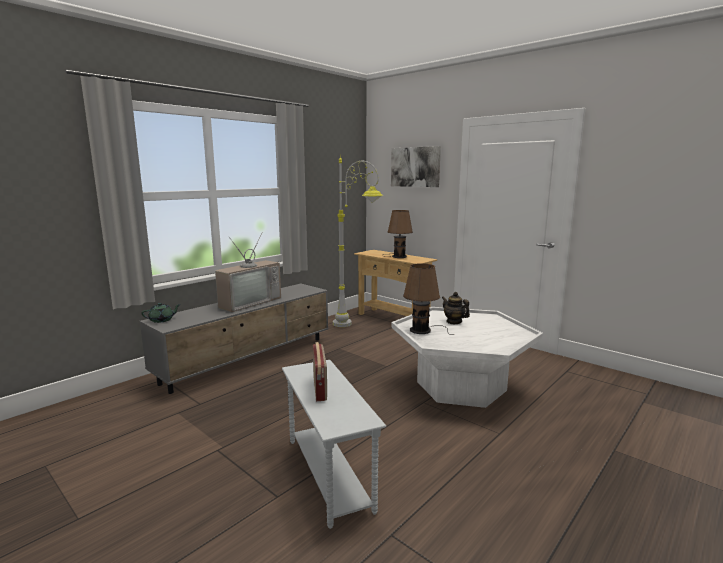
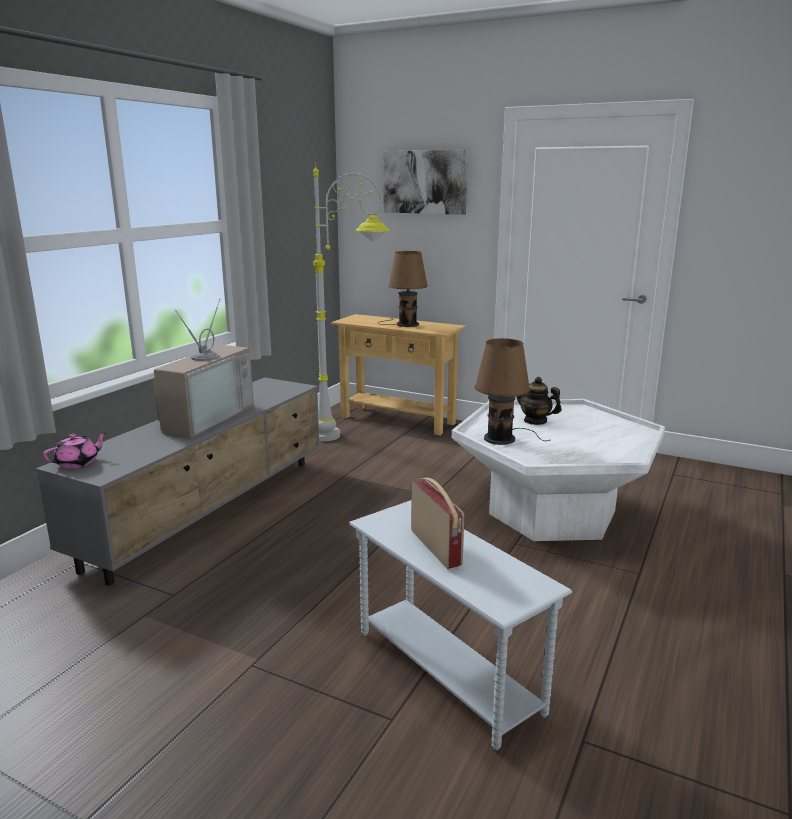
camera: 15 degrees left, 5 degrees up
(162, 320) = (78, 463): green teapot -> pink teapot

